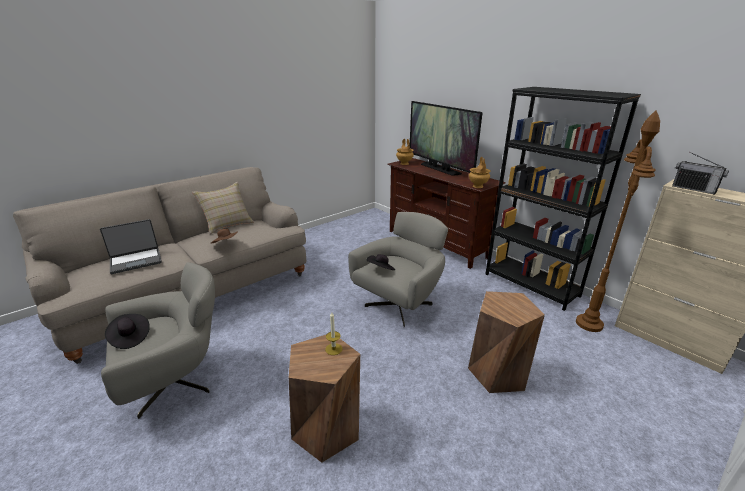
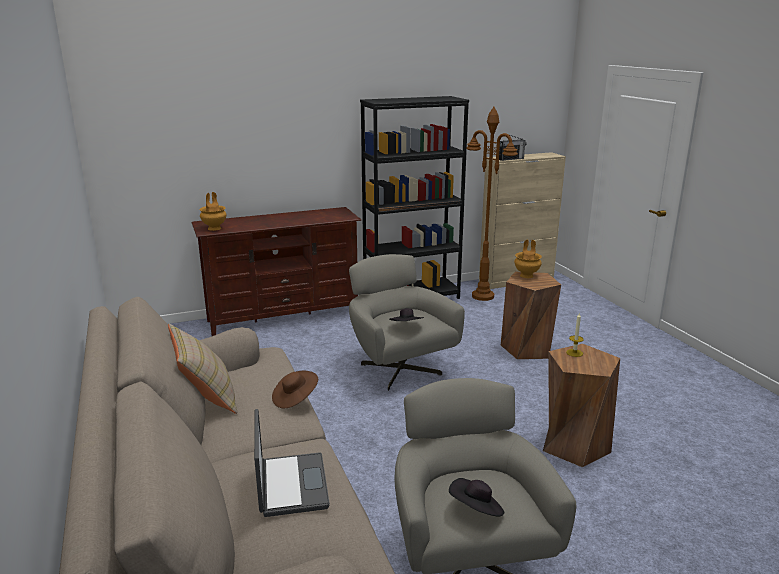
camera: 70 degrees left, 5 degrees down
(439, 169) = (264, 219): television -> none
(478, 186) = (347, 217): brown vase -> brown vase (527, 276)

